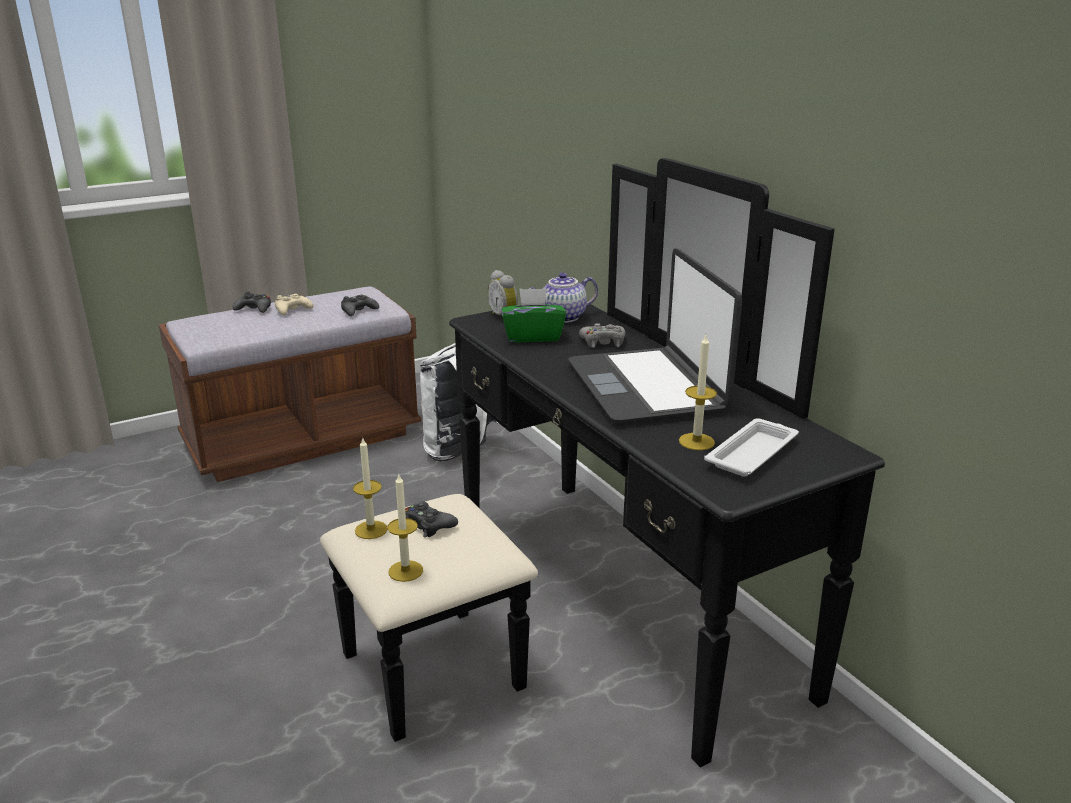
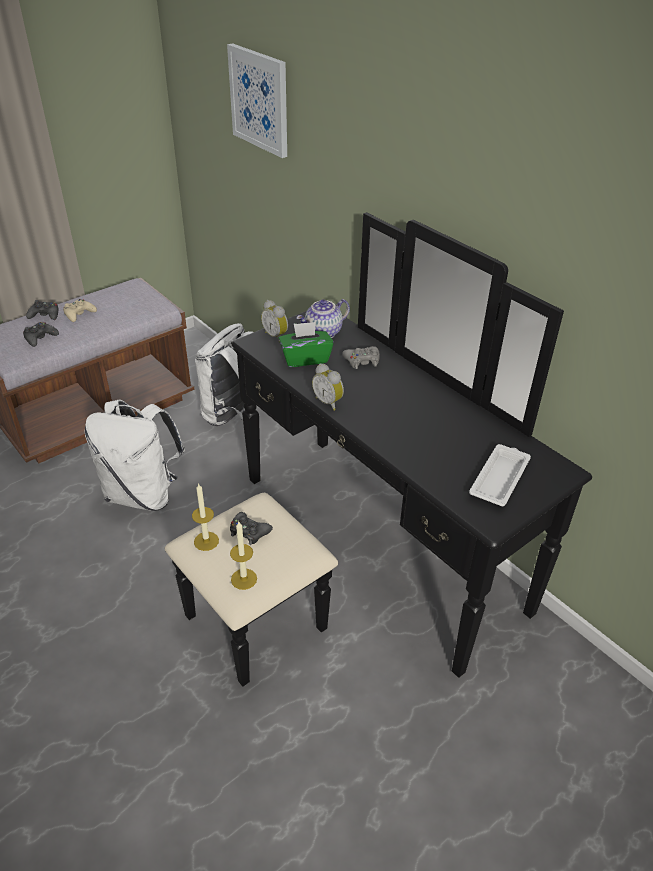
camera: 10 degrees left, 15 degrees up
(330, 522) = (143, 494): none -> white backpack
(358, 311) = (136, 311): black game controller -> black game controller (40, 338)
(515, 67) = (260, 100): none -> picture
(548, 373) = (329, 402): none -> alarm clock
(647, 387) = (408, 411): laptop -> none
(696, 441) = (457, 470): candle -> none

